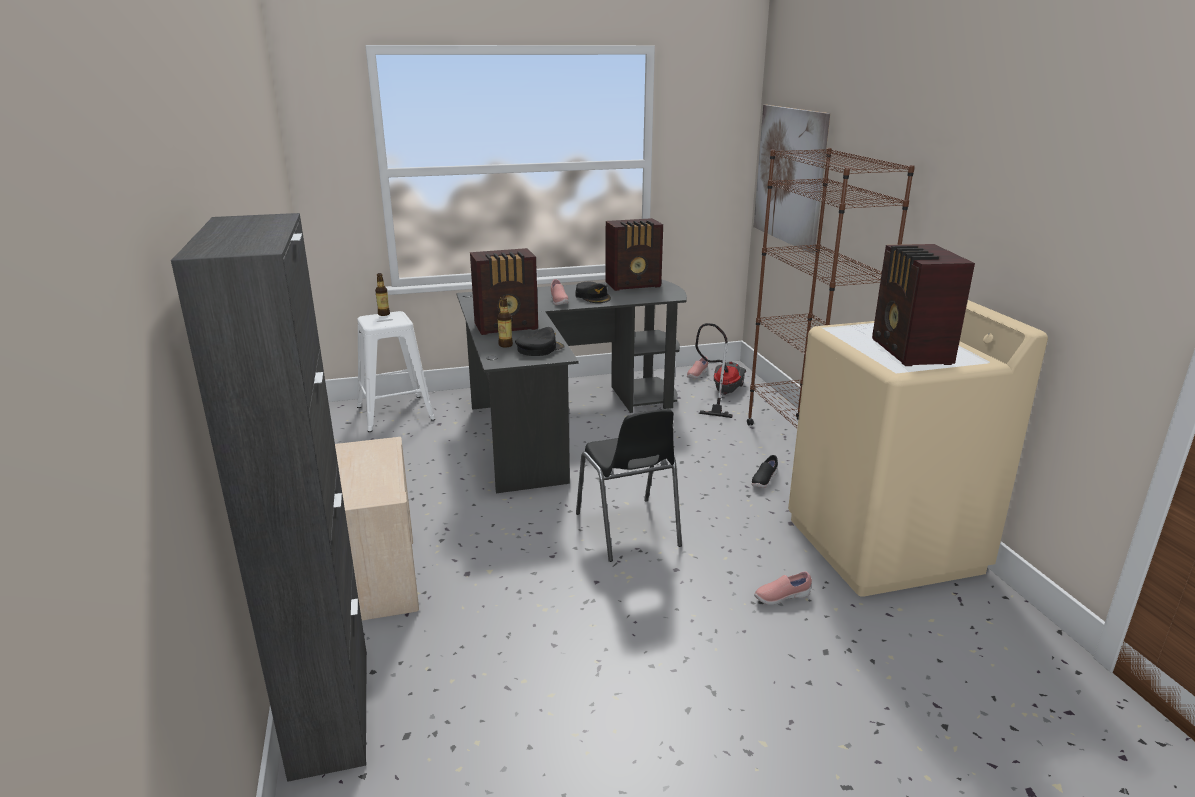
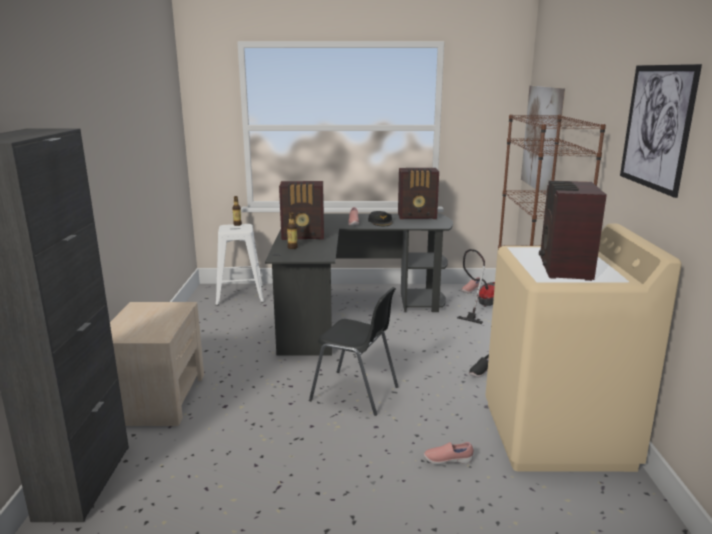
camera: 15 degrees right, 5 degrees down
(539, 349) = (314, 251): black cap -> none
(628, 530) = (355, 393): black chair -> black chair turned 60 degrees counterclockwise
(997, 173) = (656, 127): none -> picture

